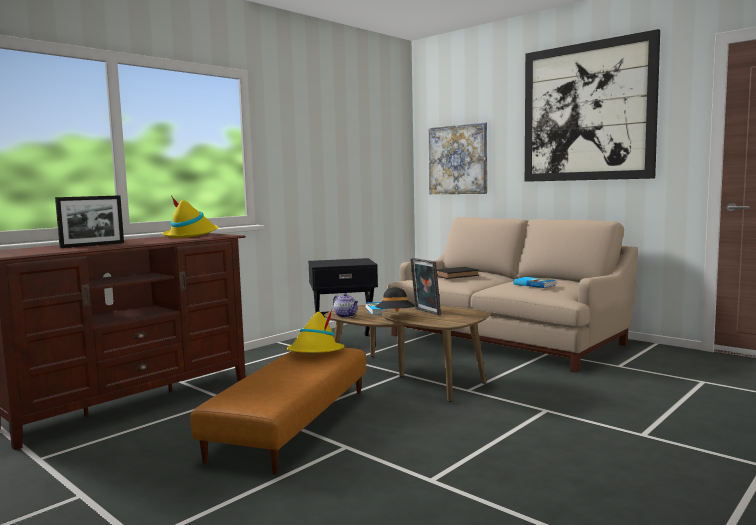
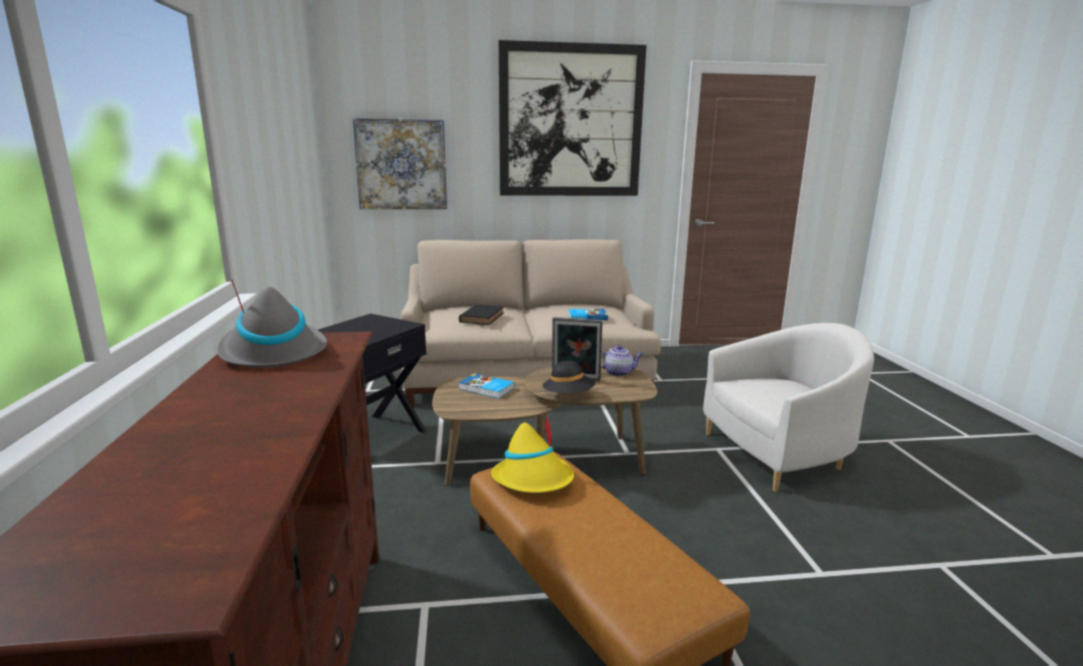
camera: 50 degrees left, 10 degrees up
(92, 245) = (218, 445): picture frame -> none
(191, 235) = (272, 351): yellow hat -> grey hat
(346, 316) = (476, 410): teapot -> teapot (618, 372)
(596, 430) = (779, 453): none -> white armchair

